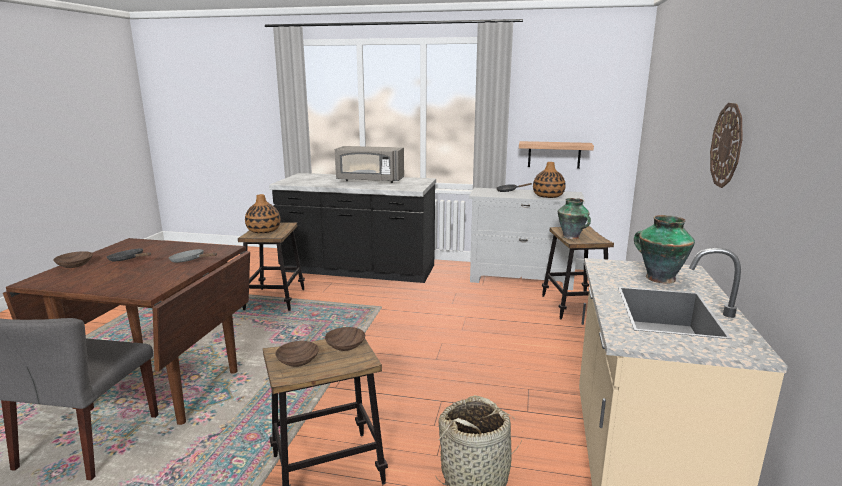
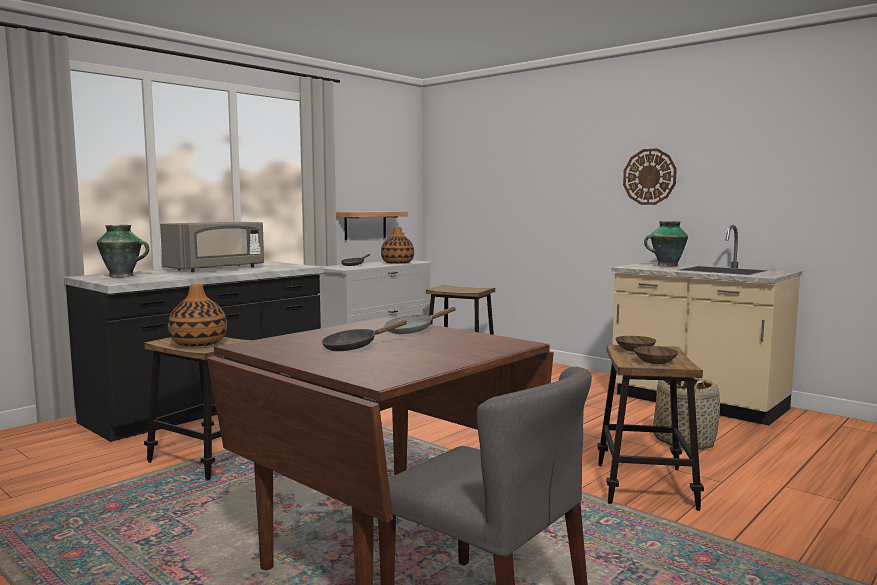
camera: 60 degrees left, 10 degrees down
(74, 265) = (326, 365): brown bowl -> none
(572, 237) = (462, 290): vase -> vase (123, 276)

